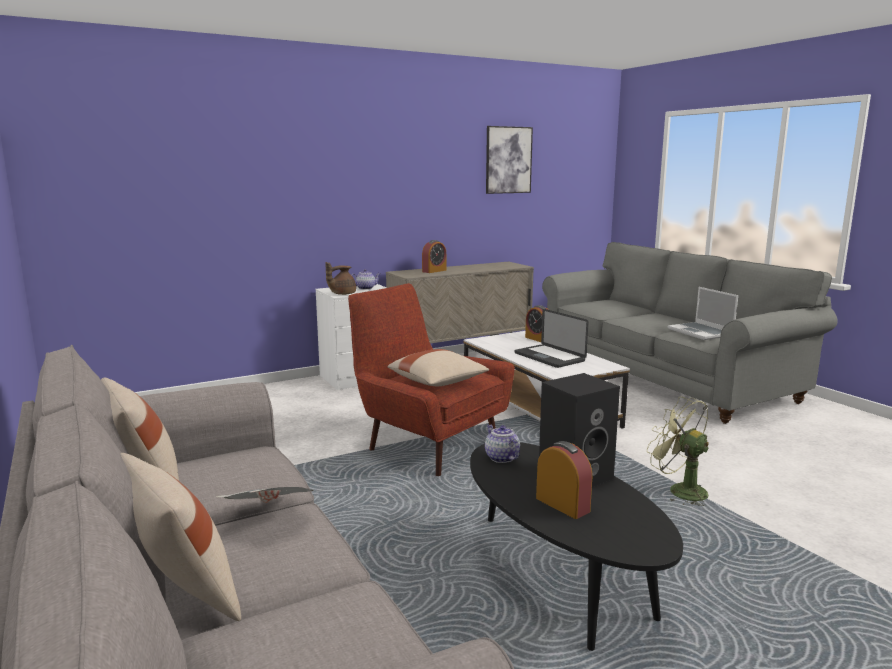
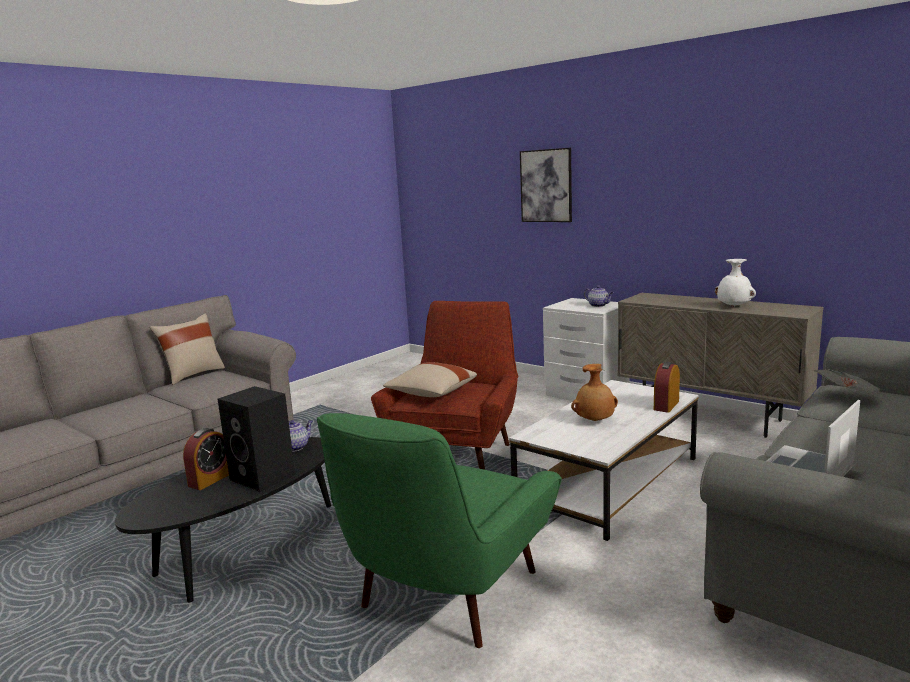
camera: 70 degrees right, 0 degrees up
(183, 596) = (86, 409): beige pillow -> none
(268, 516) = (160, 403): newspaper -> newspaper (848, 398)
(342, 294) = (561, 306): brown teapot -> none
(434, 271) = (678, 300): alarm clock -> none
(477, 268) = (733, 306): none -> white vase
(508, 160) = (833, 161): picture -> picture (546, 186)
(549, 357) = (595, 421): laptop -> brown vase
(679, 490) = (444, 596): green fan -> green armchair

